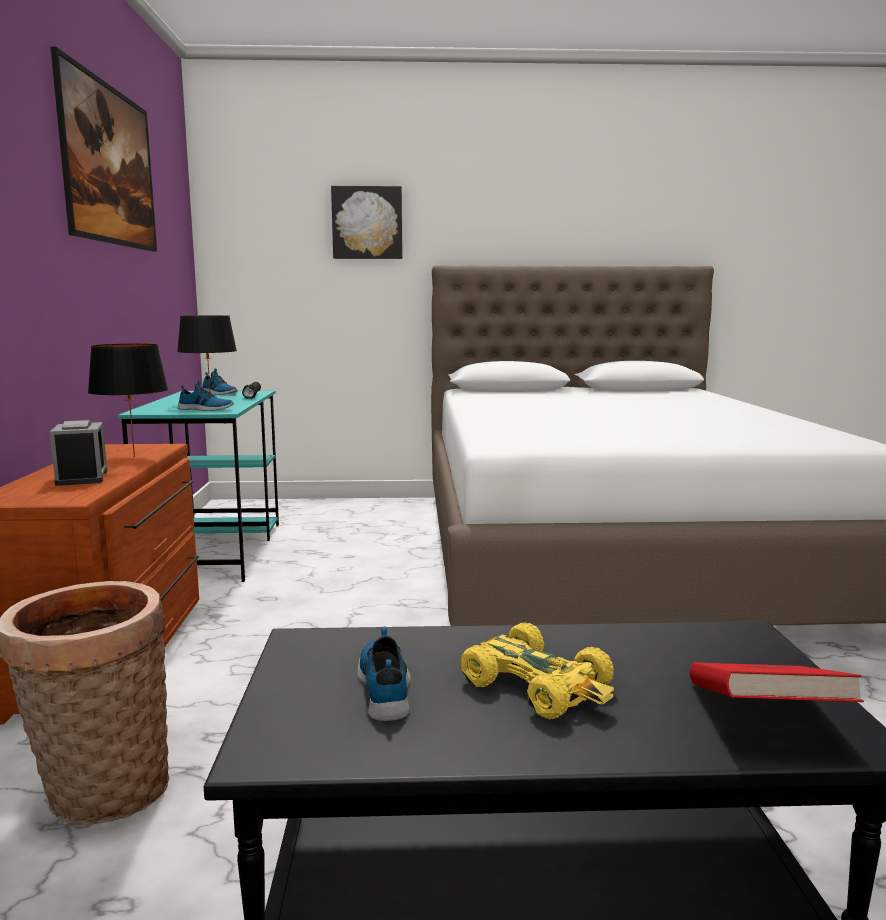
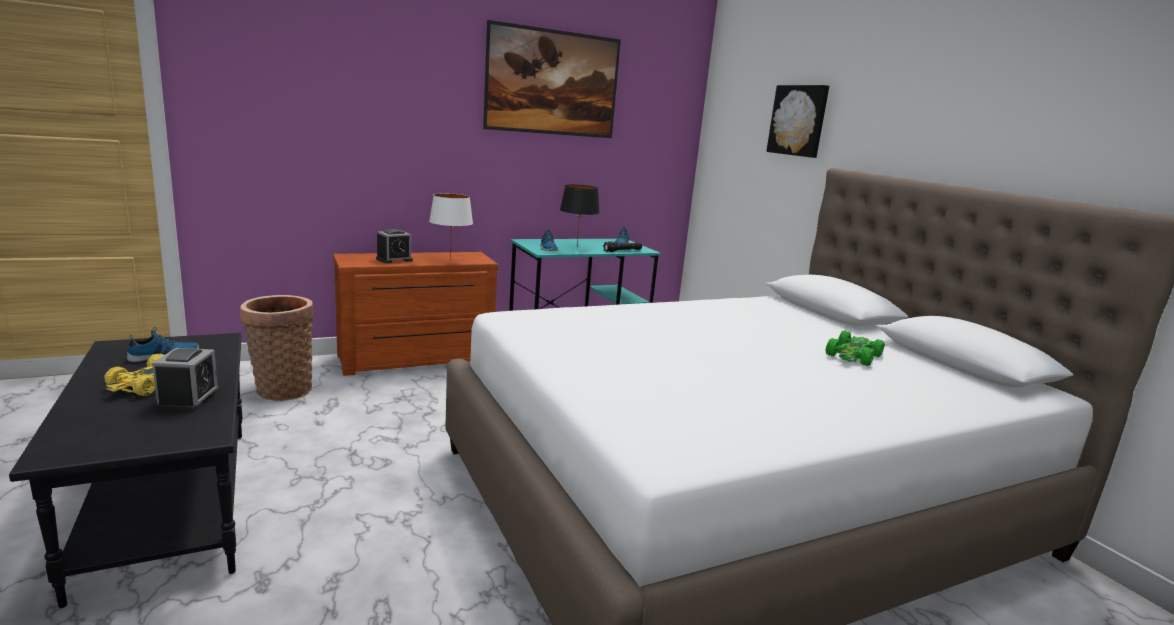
camera: 65 degrees right, 5 degrees up
(134, 457) = (449, 260): black table lamp -> white table lamp
(614, 652) = (188, 399): none -> alarm clock
(627, 398) = (853, 356): none -> green toy car
(763, 717) = (89, 433): red book -> none

